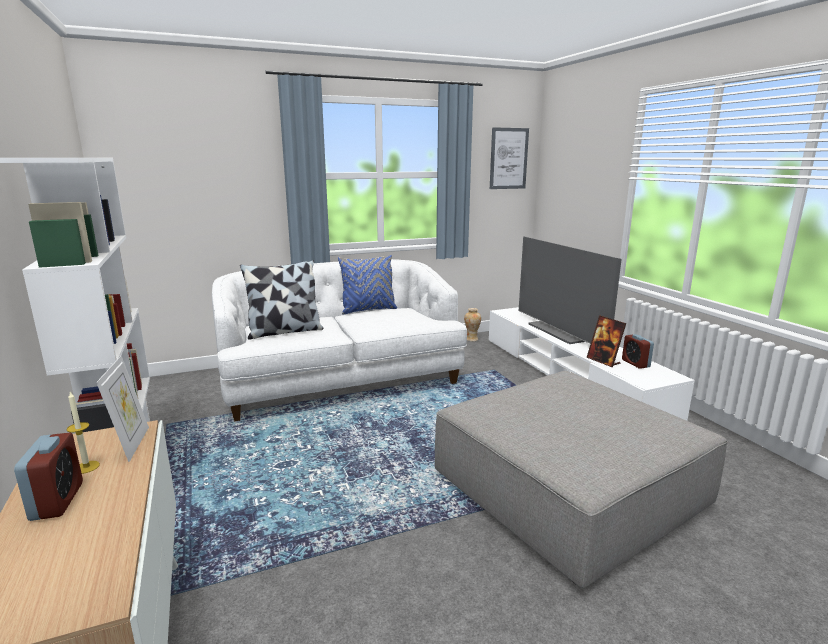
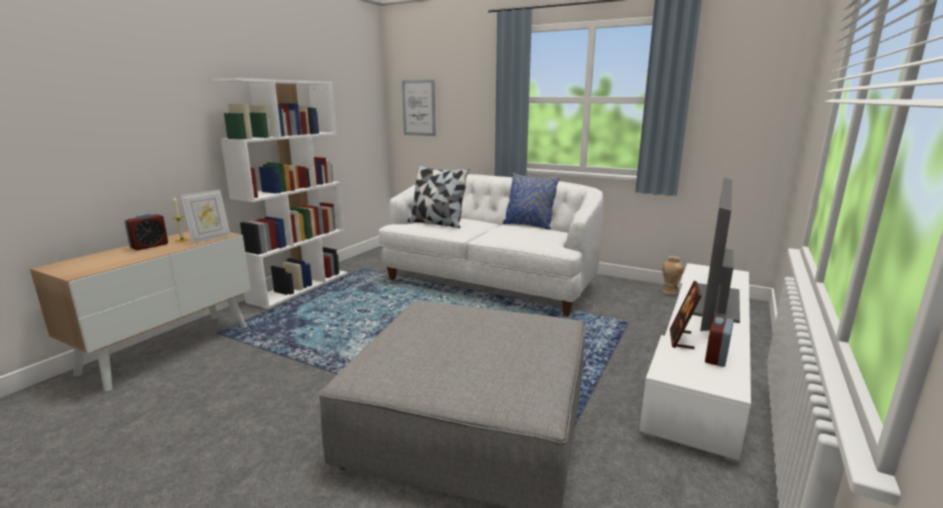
camera: 50 degrees right, 0 degrees up
(508, 158) = (760, 80): picture -> picture (419, 108)

